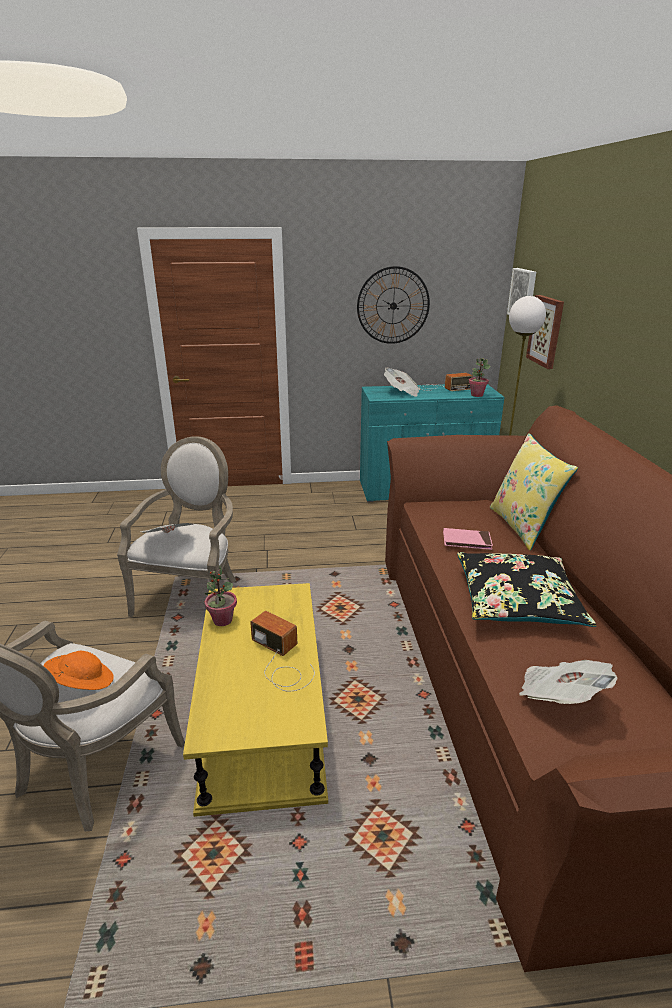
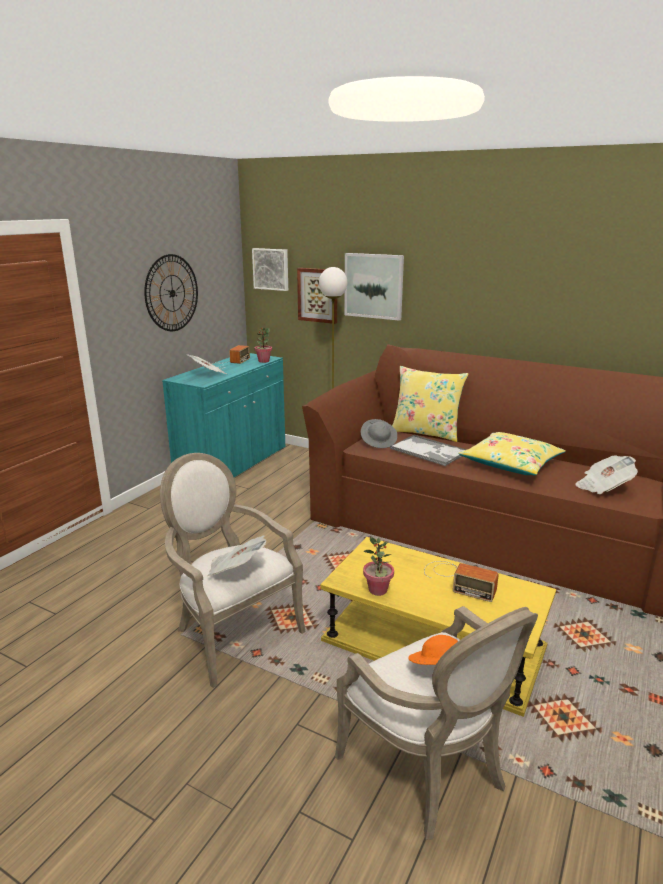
camera: 55 degrees left, 5 degrees down
(281, 661) = (457, 579): radio -> radio turned 135 degrees counterclockwise
(449, 510) = (379, 442): none -> grey hat
(466, 541) = (429, 451): pink book -> tray
(517, 601) = (511, 463): black pillow -> yellow pillow
(586, 328) = (374, 286): none -> picture

